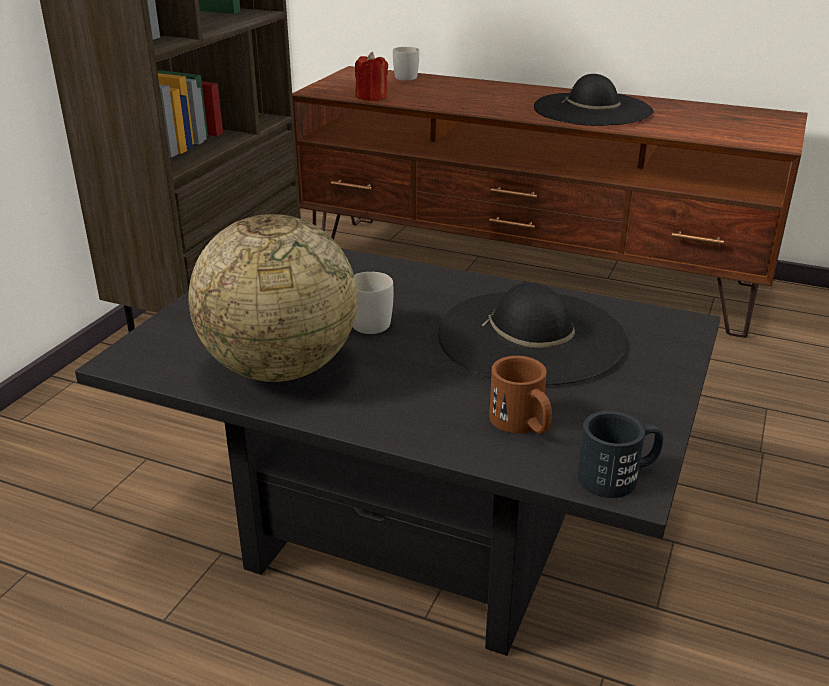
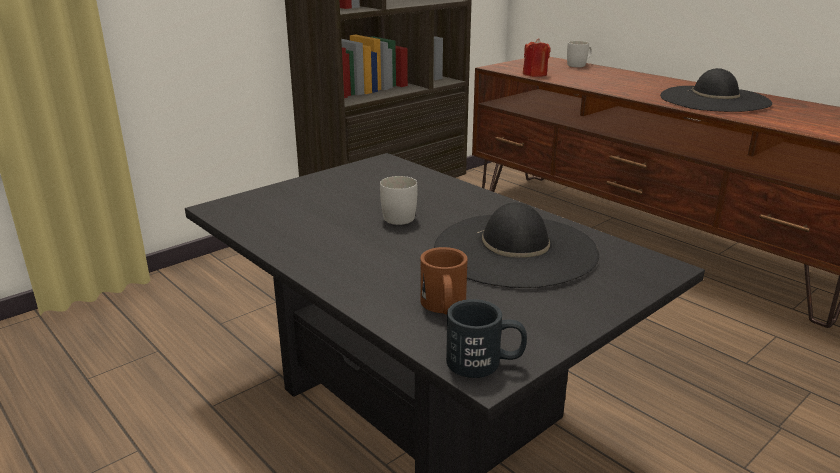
camera: 25 degrees right, 5 degrees down
(280, 368) = (308, 232): globe -> none

